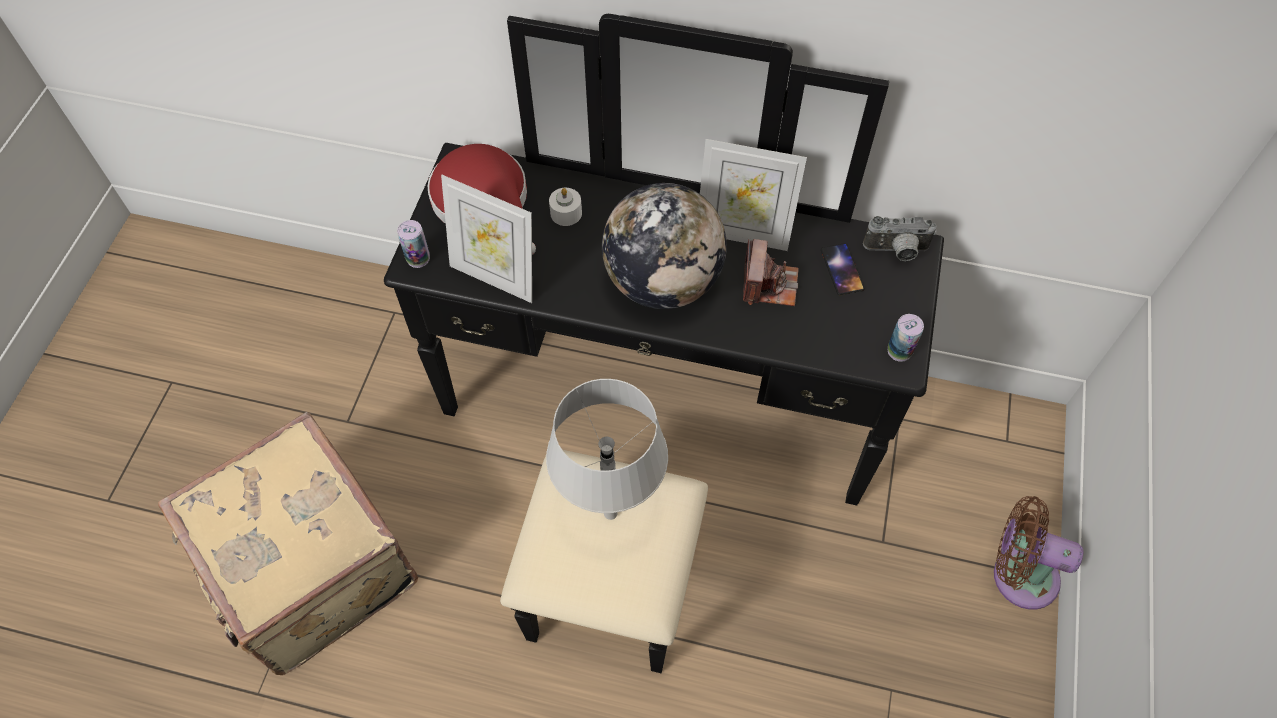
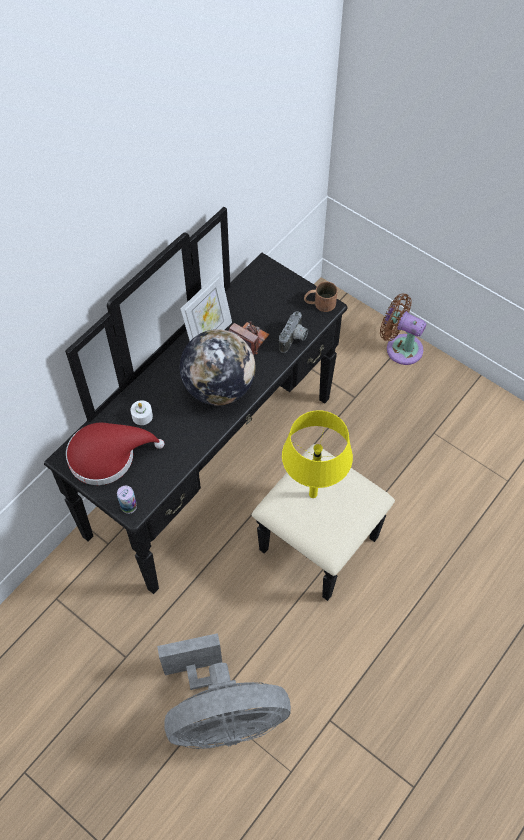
camera: 65 degrees left, 0 degrees up
(309, 569) = (222, 715): beige suitcase -> grey fan
(495, 277) = (167, 469): picture frame -> none
(610, 513) = (312, 494): grey table lamp -> yellow table lamp
(842, 269) = (257, 304): phone -> none
(896, 252) = (260, 275): camera -> camera (294, 339)
(899, 351) = (319, 303): can -> brown mug
(1018, 574) = (400, 347): brown fan -> brown fan turned 75 degrees clockwise

